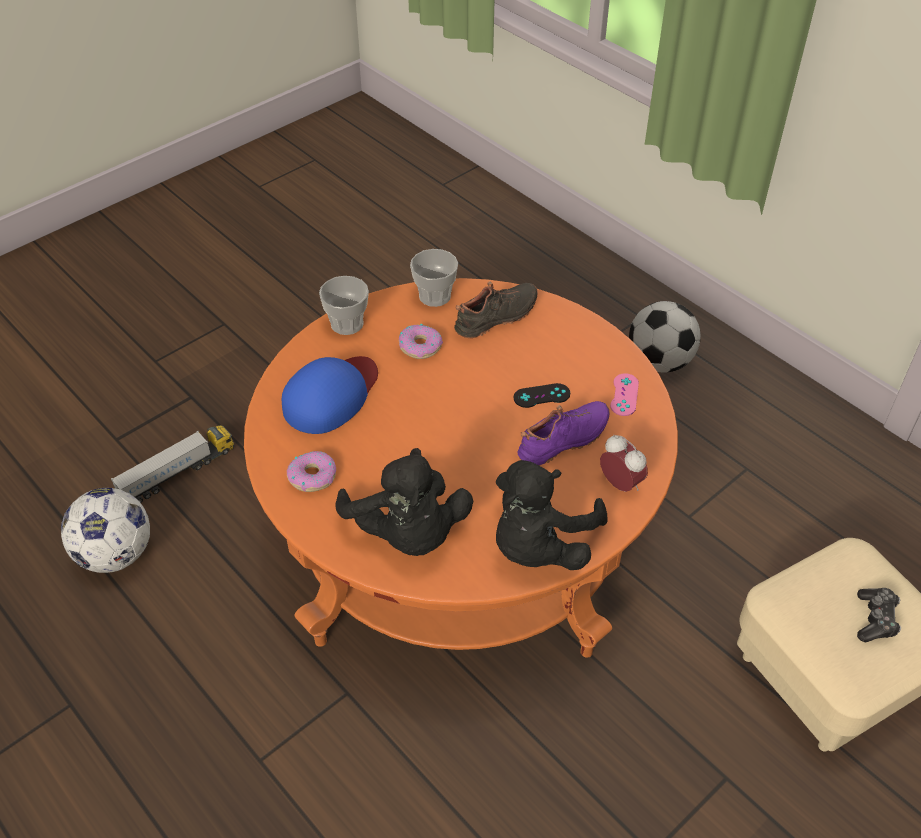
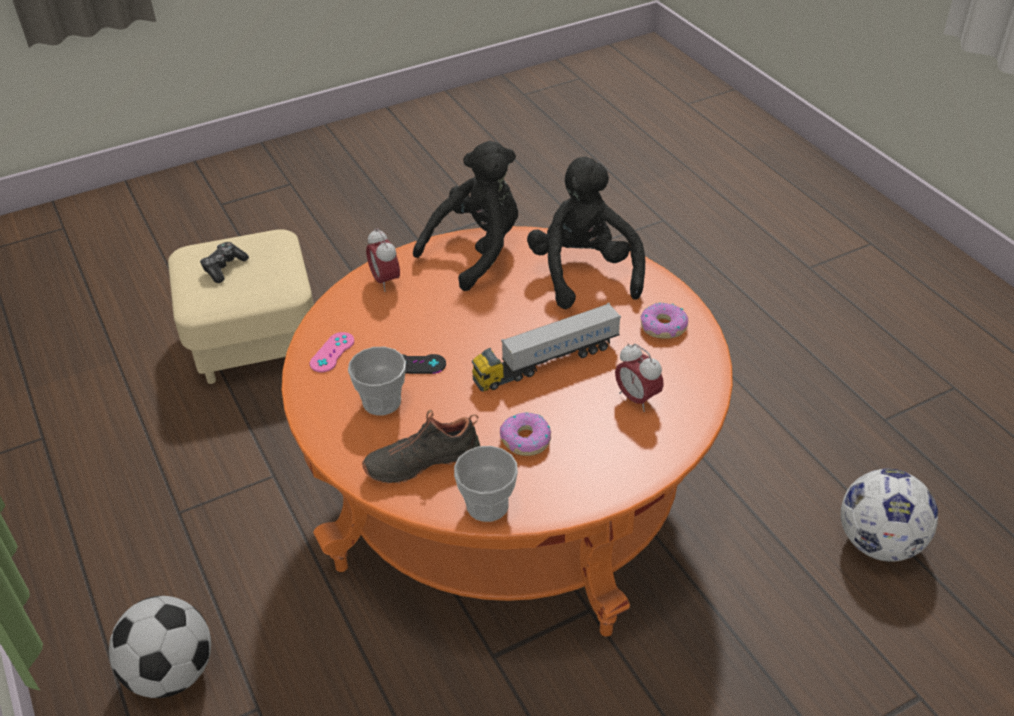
camera: 165 degrees left, 5 degrees down
(178, 473) = (826, 629): toy truck -> toy truck (546, 362)
(331, 396) = (637, 399): blue cap -> alarm clock
(347, 324) = (607, 484): cup -> cup (382, 402)
(565, 441) = (415, 320): purple shoe -> none

